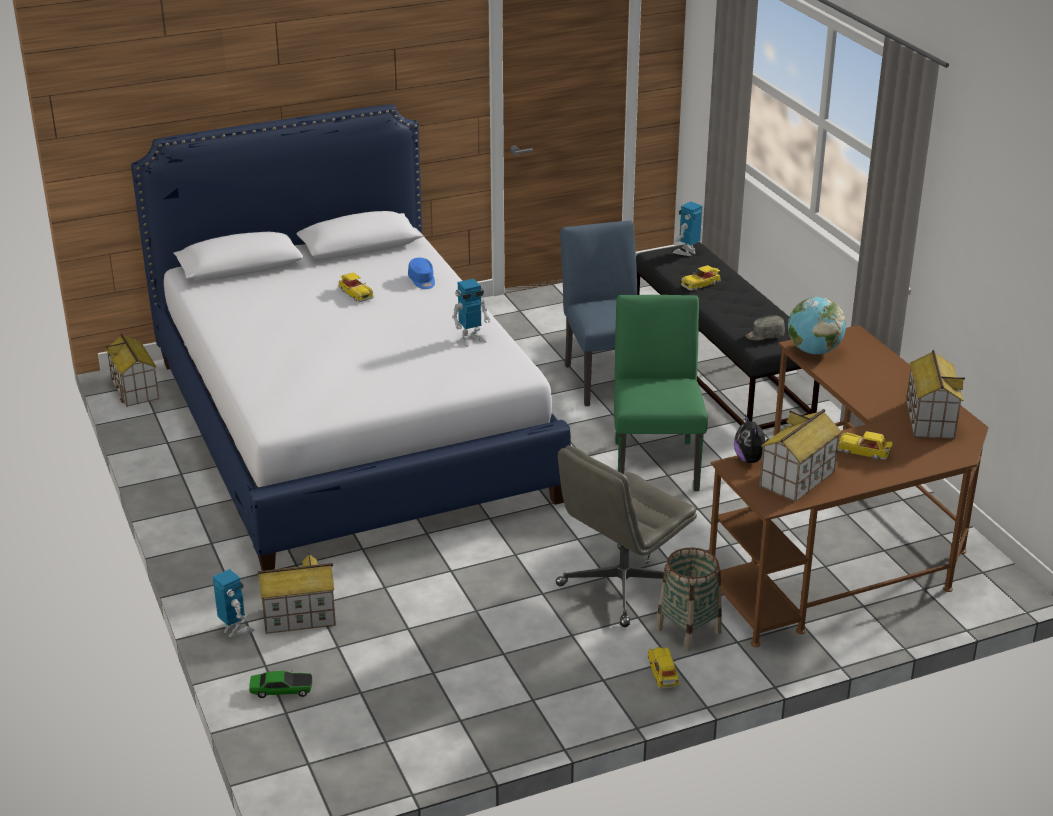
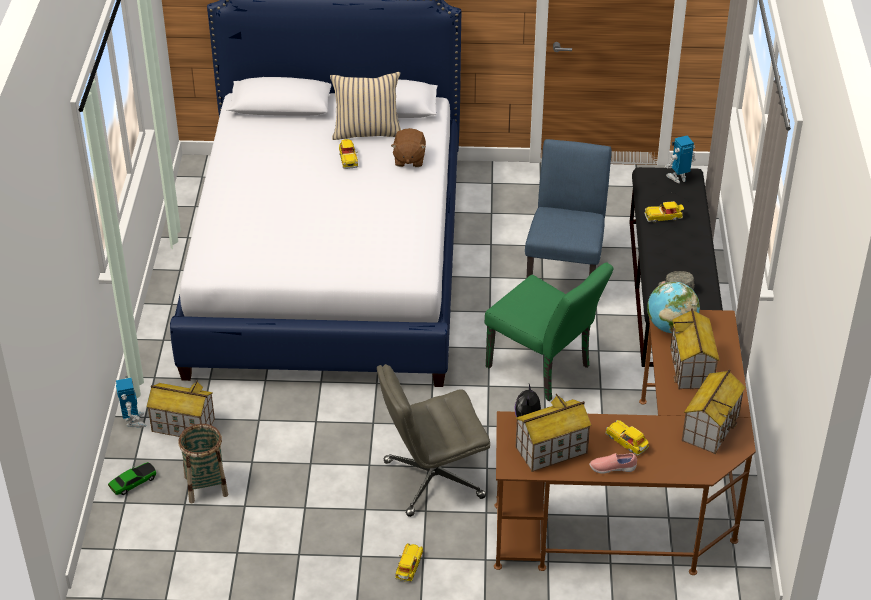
camera: 25 degrees right, 10 degrees up
(135, 390) = (194, 180): toy house -> toy house (691, 368)
(281, 690) = (133, 483): toy car -> toy car turned 60 degrees counterclockwise
(356, 268) = (367, 132): none -> beige pillow
(422, 281) = (409, 159): blue cap -> brown plush toy
(471, 339) = (404, 231): toy robot -> none
(655, 460) = (544, 370): green chair -> green chair turned 105 degrees clockwise
(688, 630) = (455, 536): basket -> basket (206, 486)
(871, 477) = (612, 468): none -> pink shoe

